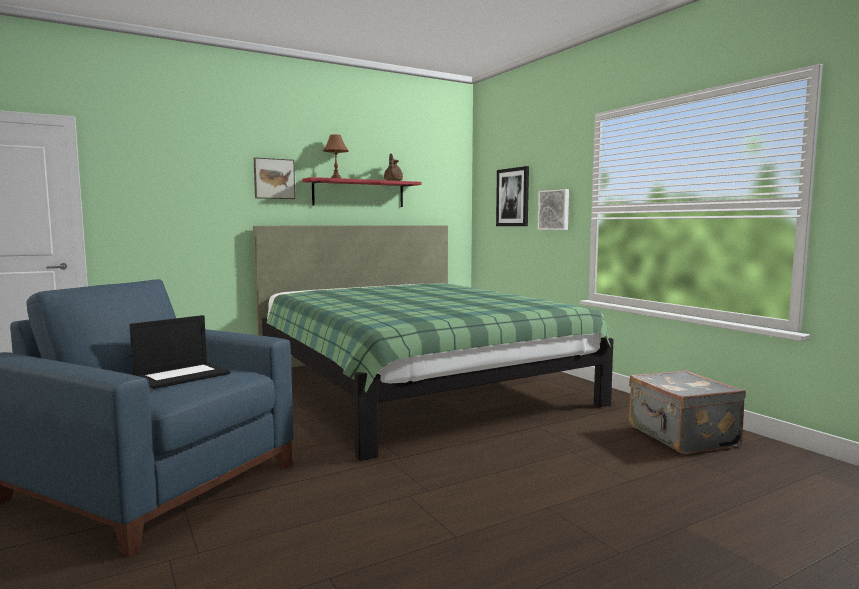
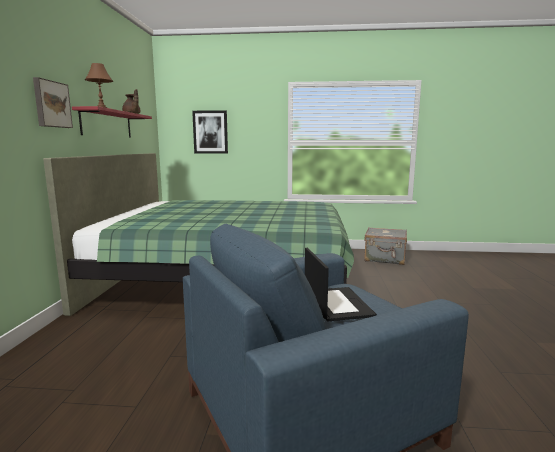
camera: 55 degrees left, 5 degrees up
(554, 210) = (254, 142): picture -> none

